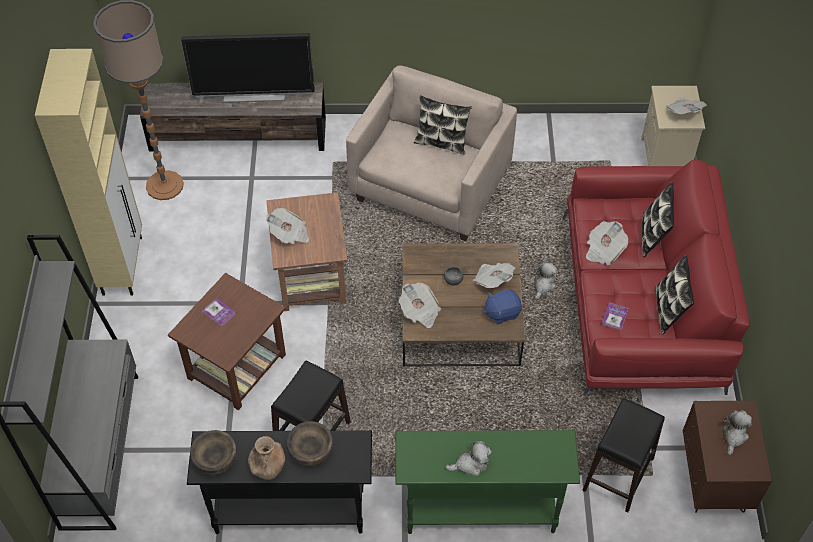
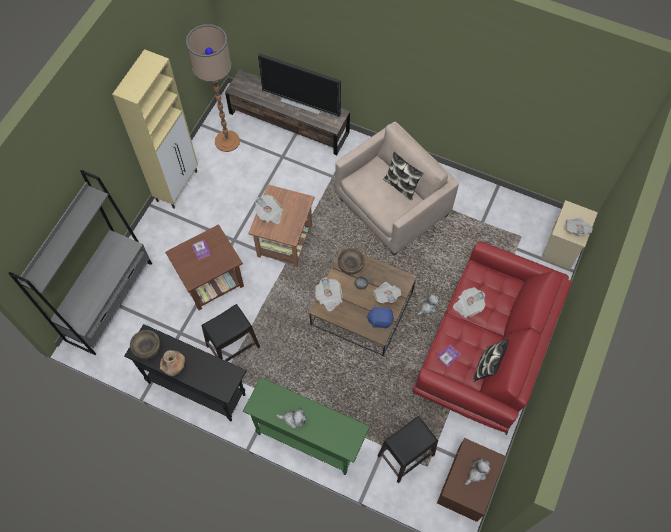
camera: 25 degrees right, 10 degrees up
(310, 450) = (204, 367): brown bowl -> brown bowl (350, 265)
(653, 235) = (507, 309): pillow -> none

